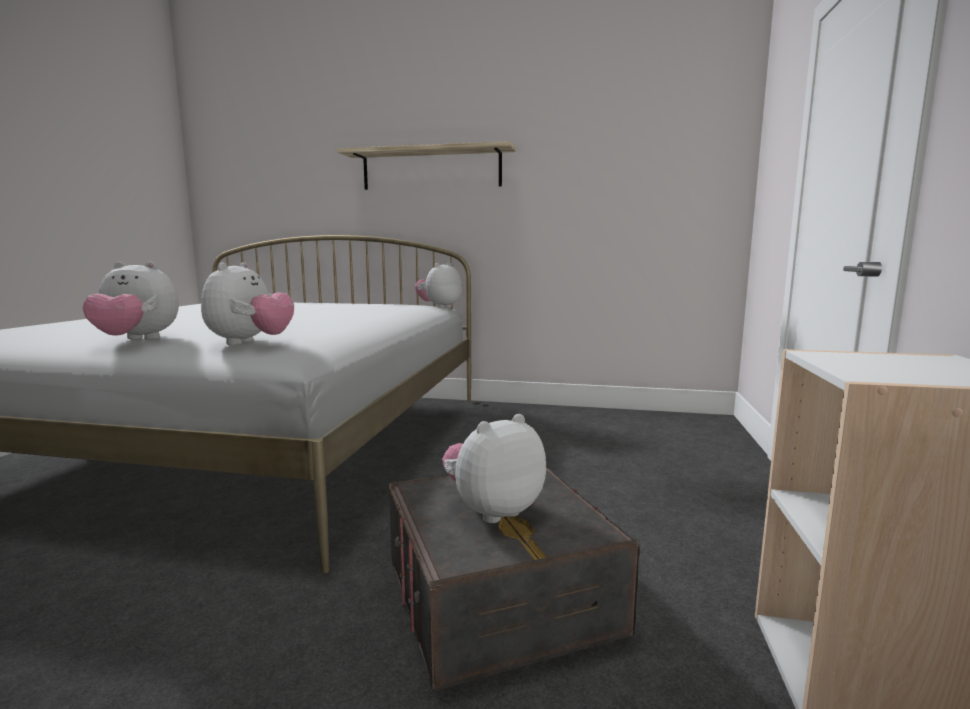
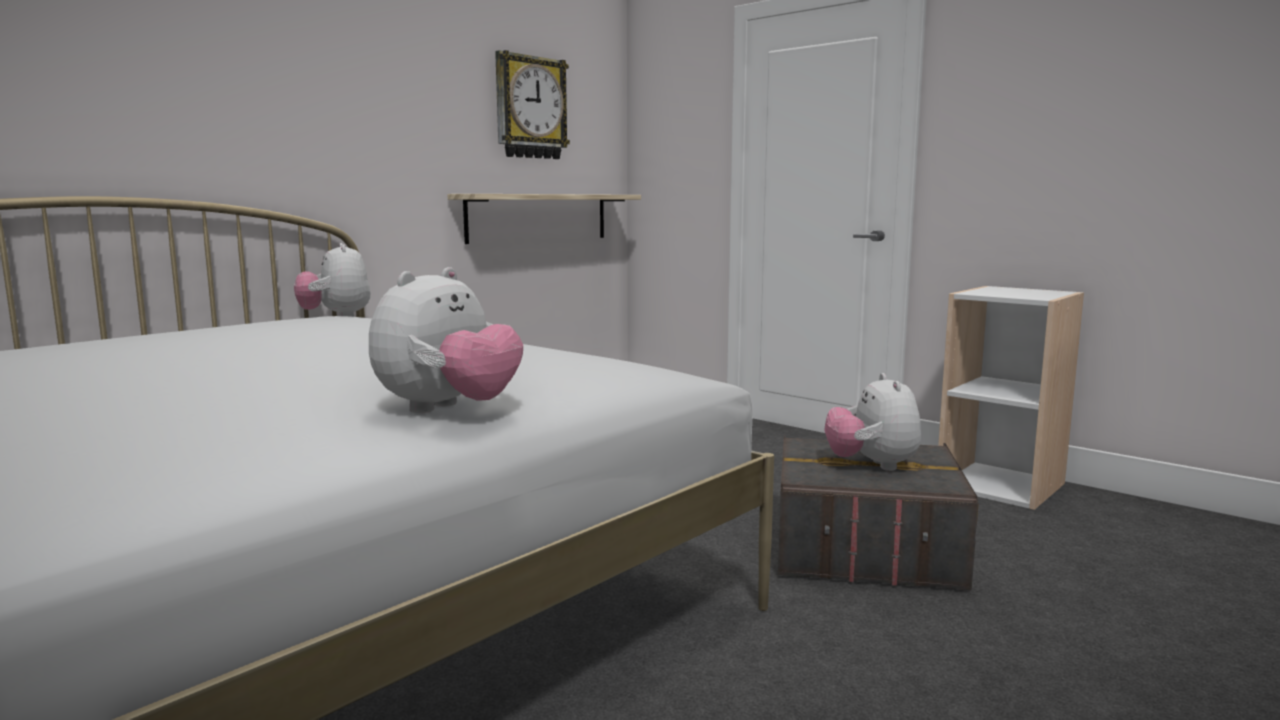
camera: 60 degrees left, 0 degrees up
(250, 343) = (592, 374): plush toy -> none
(431, 169) = (281, 87): shelf -> shelf (538, 217)
(630, 159) = (530, 107): none -> wall clock

